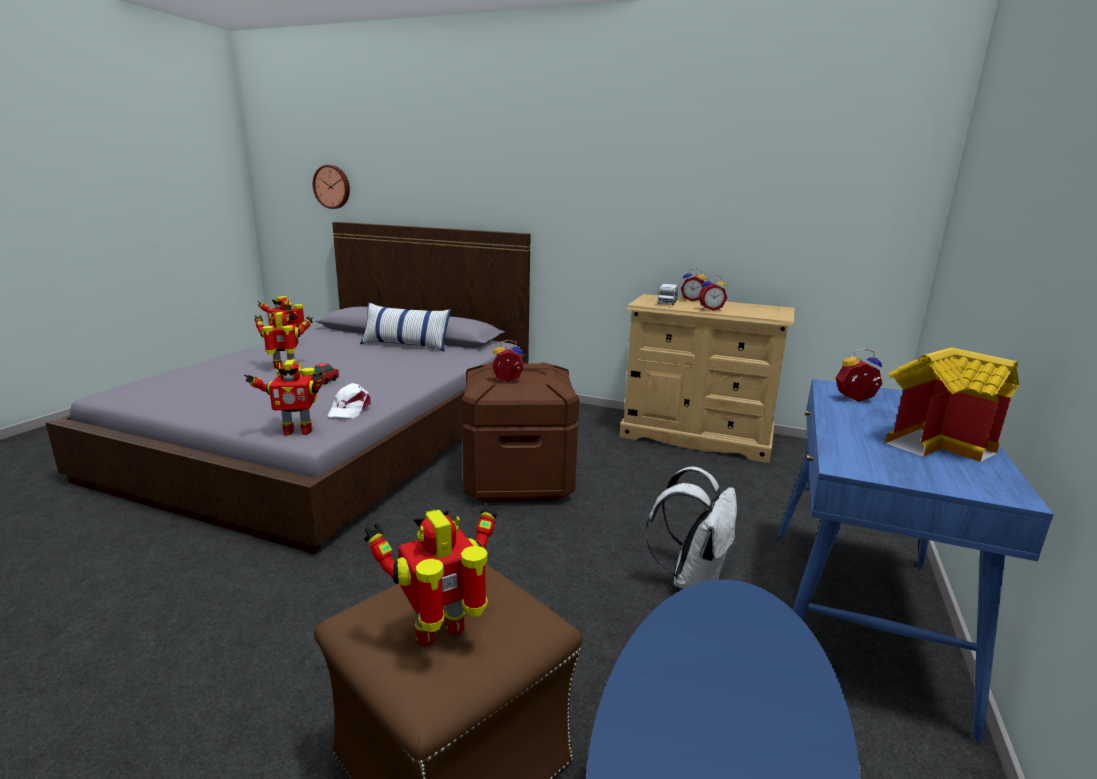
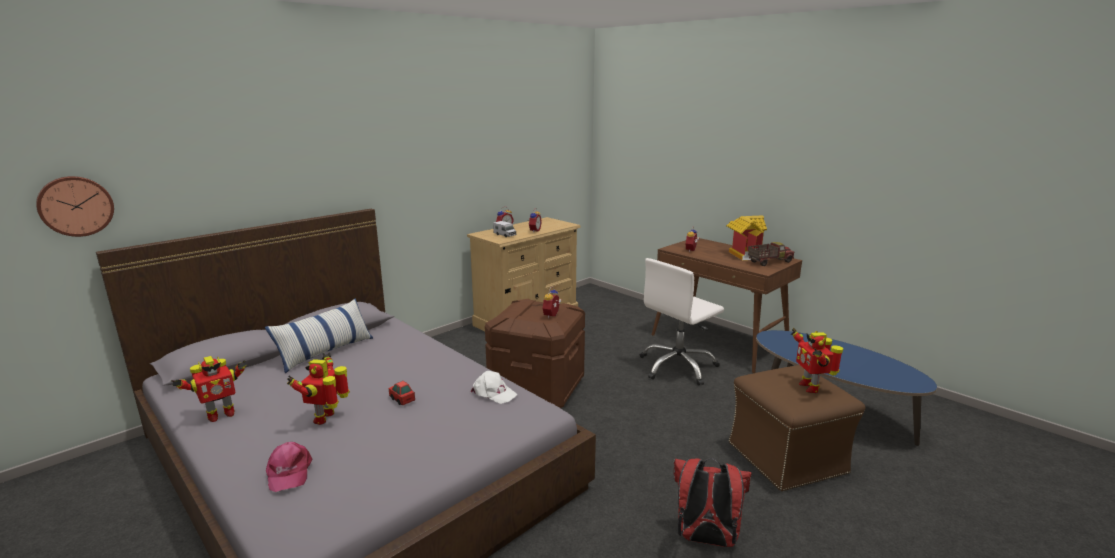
camera: 65 degrees left, 0 degrees up
(198, 373) = (288, 472): none -> pink cap
(210, 668) = (705, 539): none -> red backpack
(296, 431) = (526, 418): toy robot -> none
(692, 579) = (678, 367): white backpack -> white office chair
(858, 617) = (719, 342): blue desk -> brown desk
(933, 471) = (769, 262): none -> toy truck

